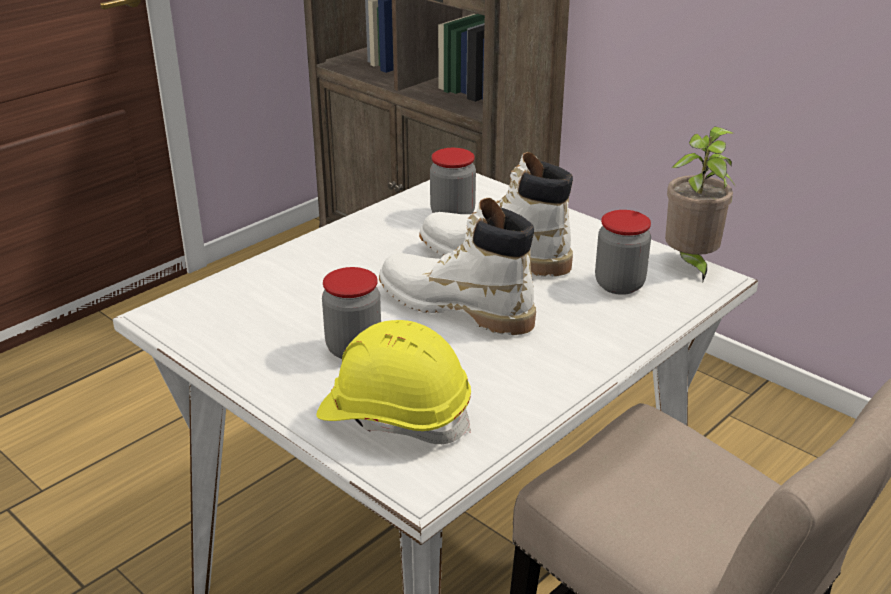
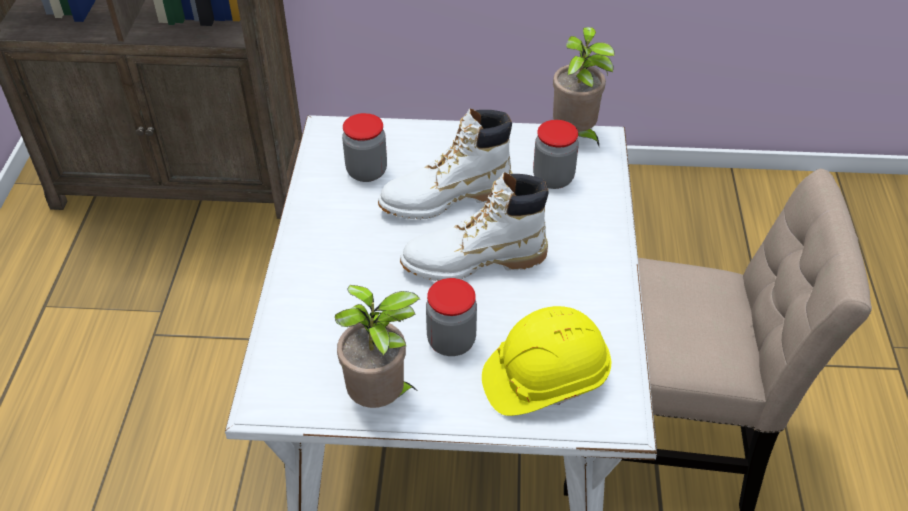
camera: 40 degrees left, 15 degrees up
(242, 356) = (381, 399): none -> potted plant

